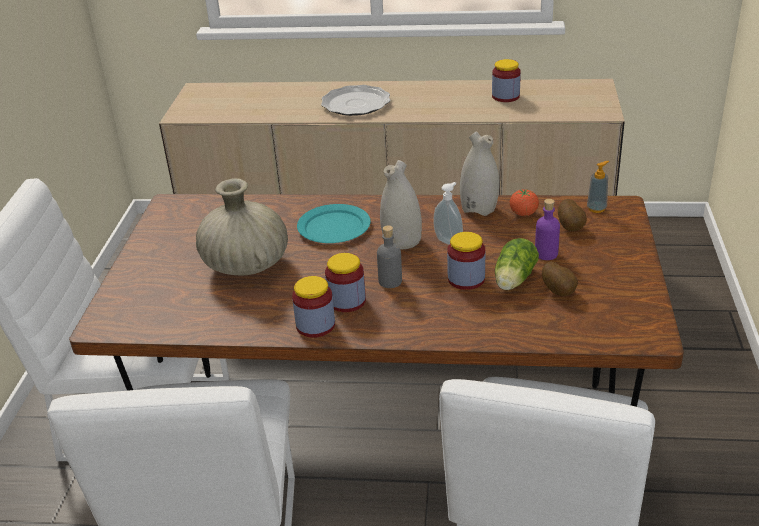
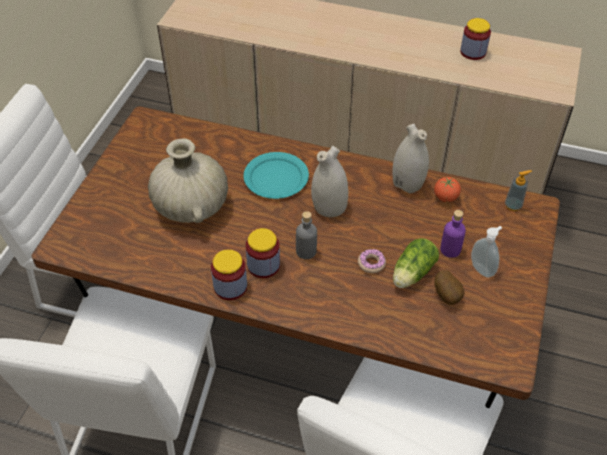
camera: 10 degrees right, 15 degrees up
(356, 103) = (334, 34): plate -> none
(449, 240) = (370, 215): soap dispenser -> soap dispenser (483, 269)
(466, 279) = (371, 263): jar -> donut
(571, 227) = (483, 223): potato -> none

